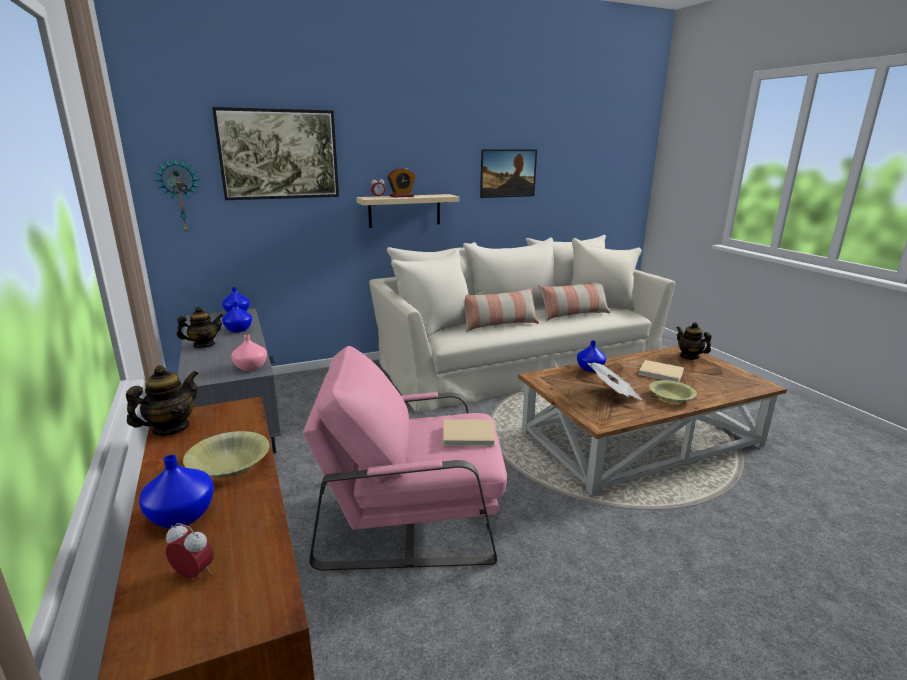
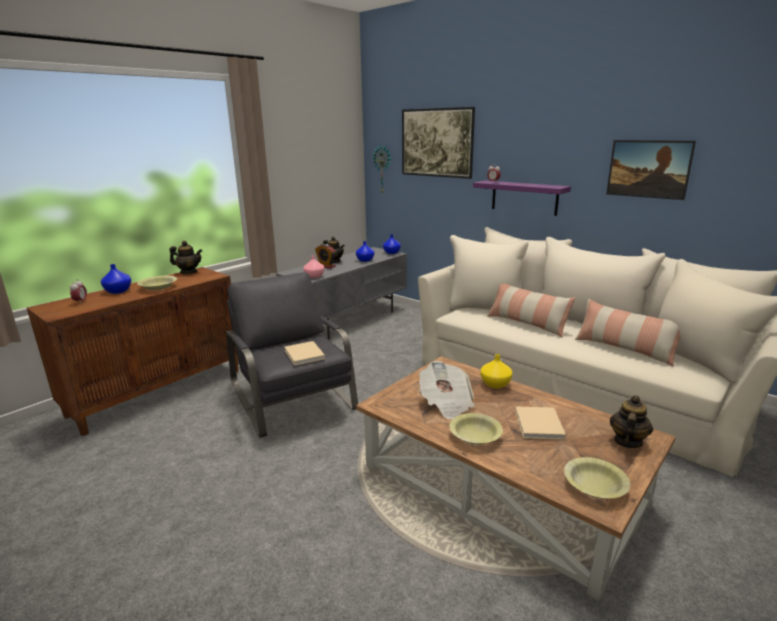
camera: 65 degrees right, 0 degrees up
(402, 196) = (514, 183): alarm clock -> alarm clock (326, 266)
(404, 210) = (524, 197): beige shelf -> purple shelf
(410, 516) = (293, 396): pink armchair -> grey armchair
(590, 368) = (496, 384): blue vase -> yellow vase
(740, 380) = (594, 486): none -> yellow bowl

